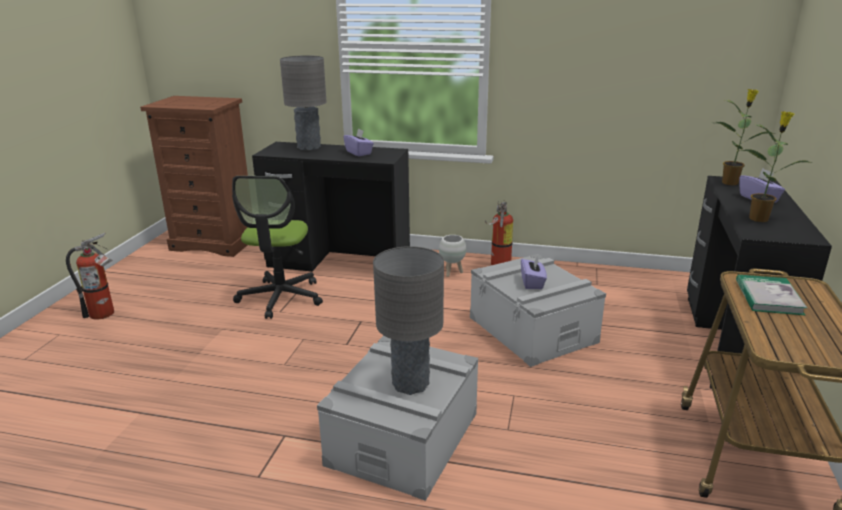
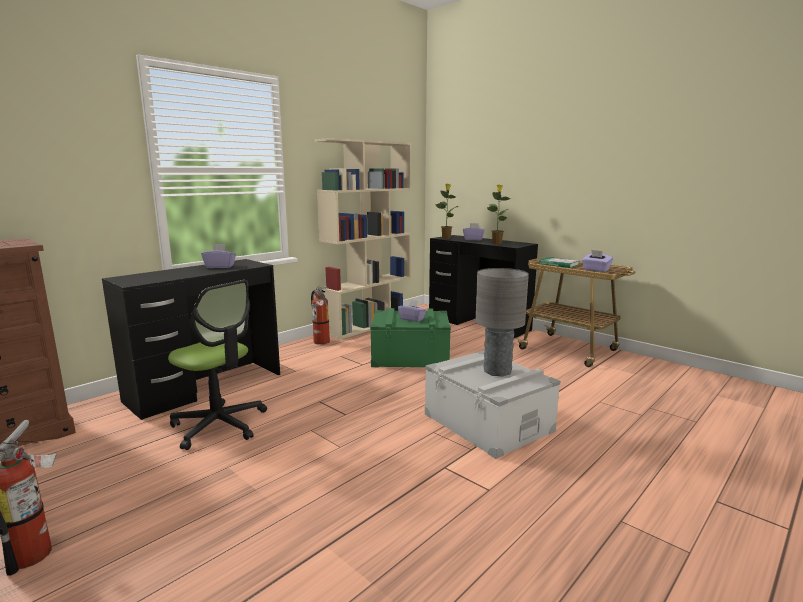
camera: 60 degrees left, 10 degrees down
(309, 147) = (159, 273): grey table lamp -> none
(452, 272) = (302, 355): white planter -> none
(532, 329) = (410, 356): grey storage box -> green storage box
(591, 272) = (368, 325): none -> beige bookcase
(778, 337) = (596, 270): none -> purple tissue box

